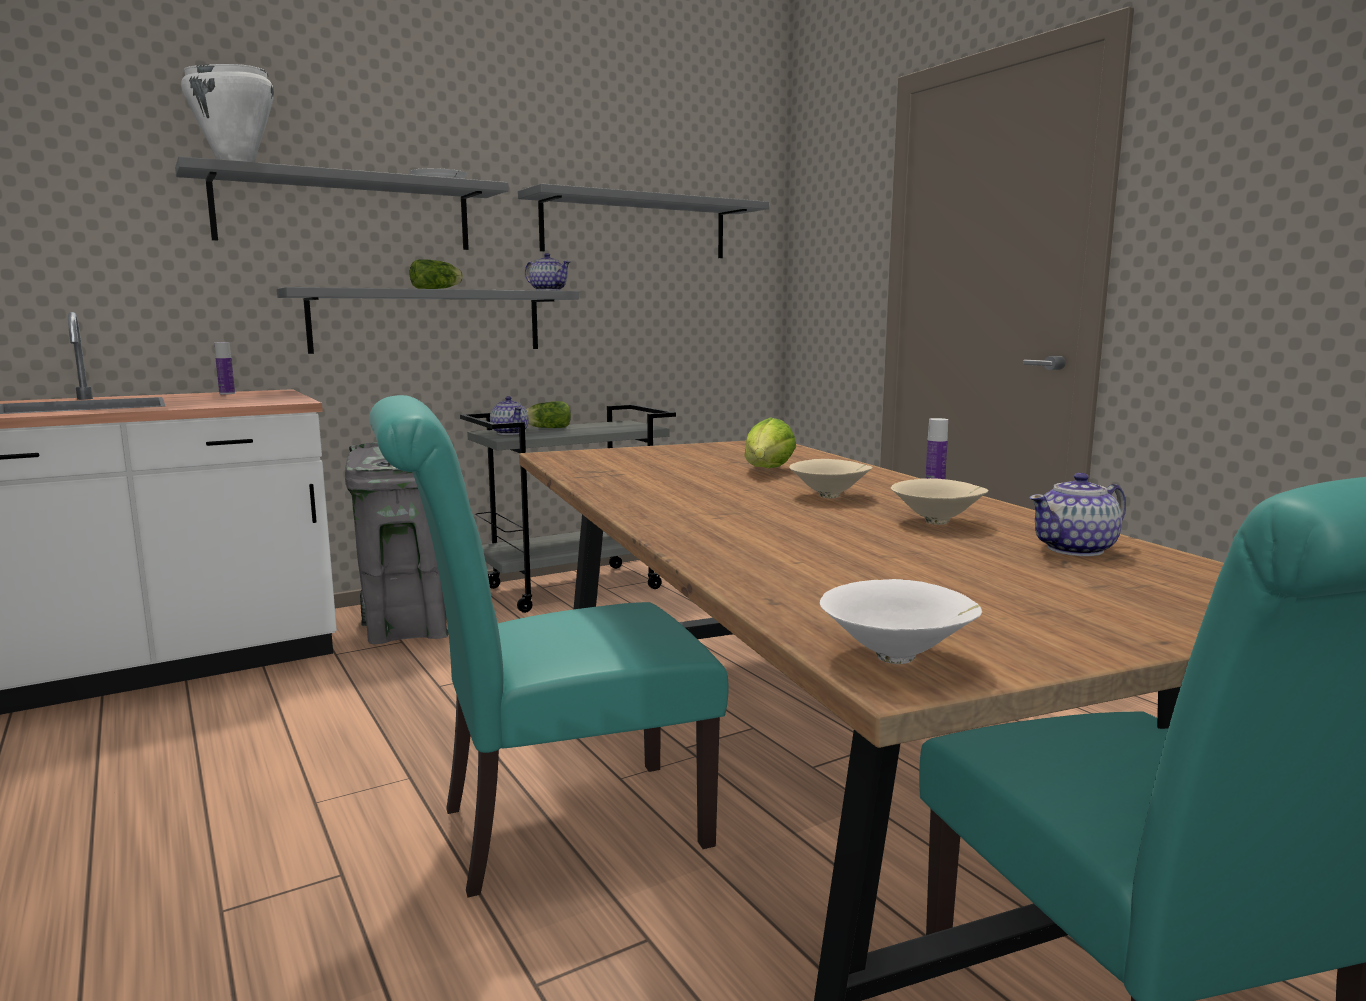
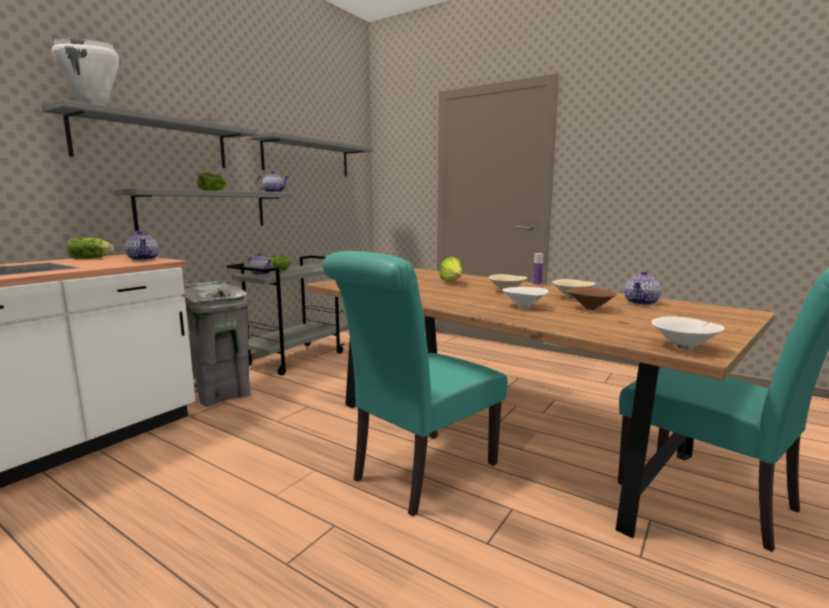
camera: 25 degrees left, 0 degrees up
(227, 393) = (92, 258): bottle -> lettuce
(278, 398) = (143, 259): none -> teapot
(781, 530) = (525, 307): none -> white bowl
(909, 548) = (589, 308): none -> brown bowl

